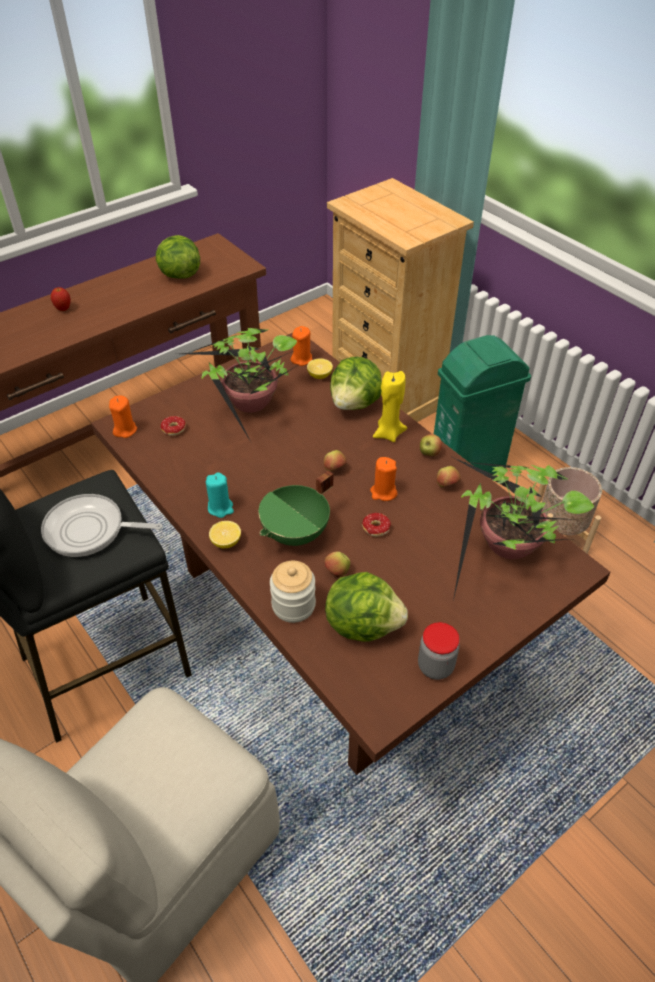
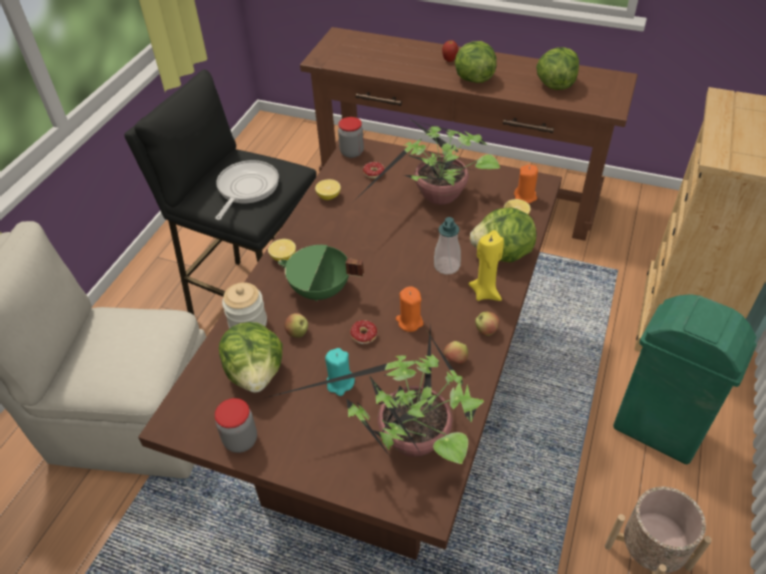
camera: 60 degrees right, 0 degrees up
(89, 530) = (246, 189): frying pan -> frying pan turned 45 degrees clockwise
(110, 310) = (473, 78): none -> lettuce
(125, 430) = (352, 152): orange candle -> jar
(172, 473) = (328, 196): none -> lemon
(220, 508) = (315, 237): turquoise candle -> turquoise candle (340, 383)
(334, 469) = (410, 279): apple -> none
(339, 440) = (447, 266): none -> soap dispenser

